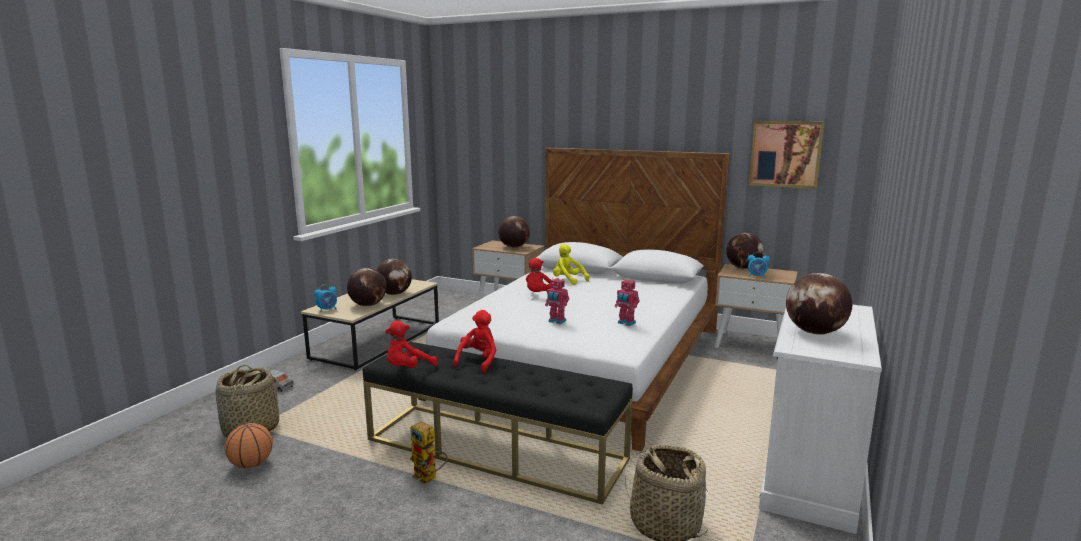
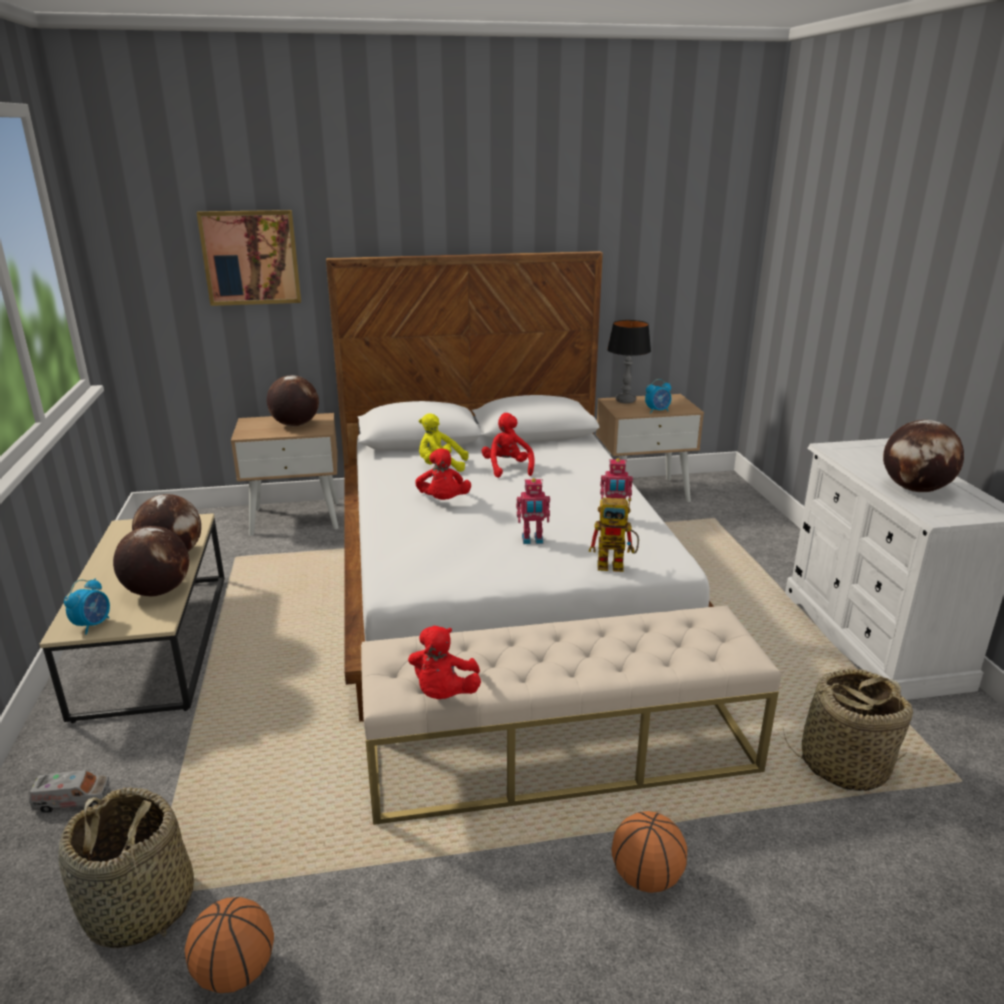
camera: 35 degrees left, 10 degrees up
(429, 478) = (539, 841): toy robot -> toy robot (617, 565)
(459, 516) = (646, 878): none -> basketball
(478, 361) = (517, 641): red plush toy -> red plush toy (507, 468)
(495, 449) = (562, 754): black bench -> beige bench
(743, 268) = (625, 400): globe -> table lamp
(785, 154) = (663, 248): picture -> picture (251, 258)

